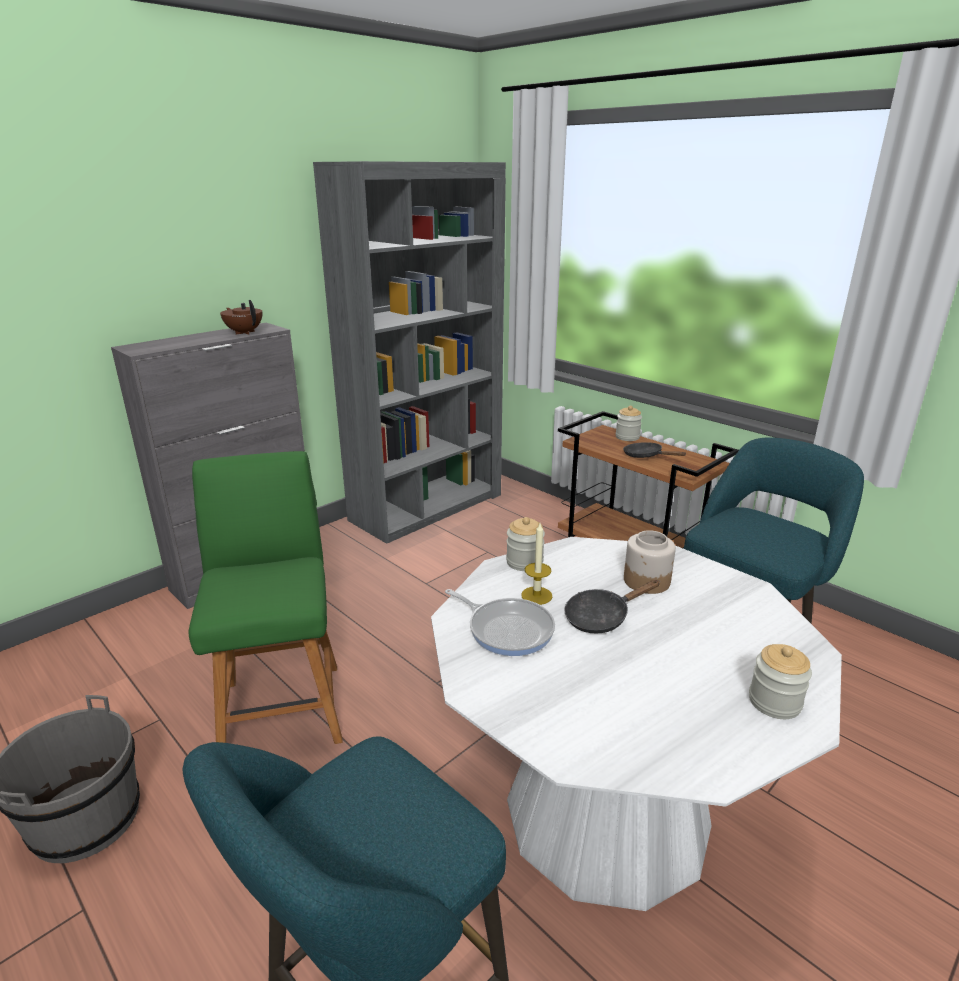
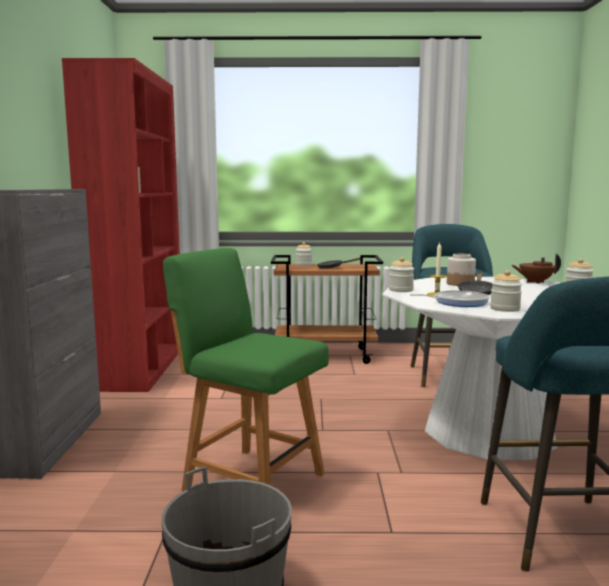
camera: 45 degrees left, 15 degrees down
(244, 332) = (55, 188): brown teapot -> brown teapot (535, 282)
(427, 507) = (140, 368): grey bookcase -> red bookcase
(516, 682) = (505, 309): none -> jar

